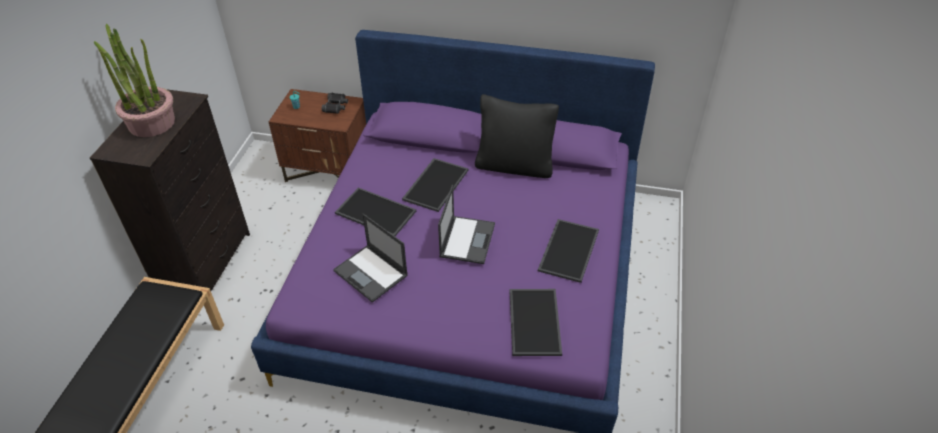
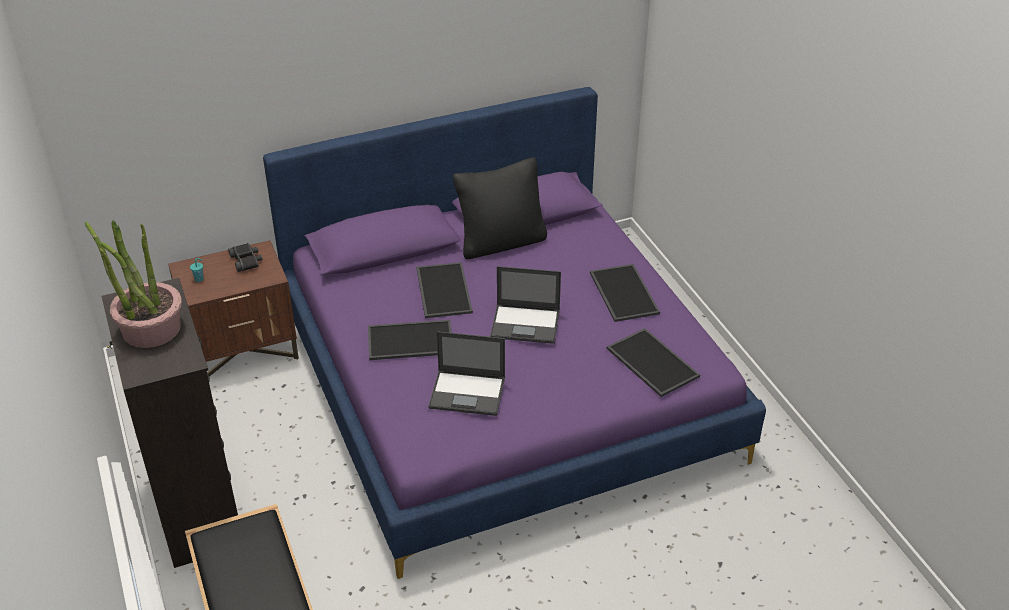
camera: 35 degrees left, 5 degrees down
(467, 239) = (526, 324): laptop -> laptop turned 120 degrees clockwise

